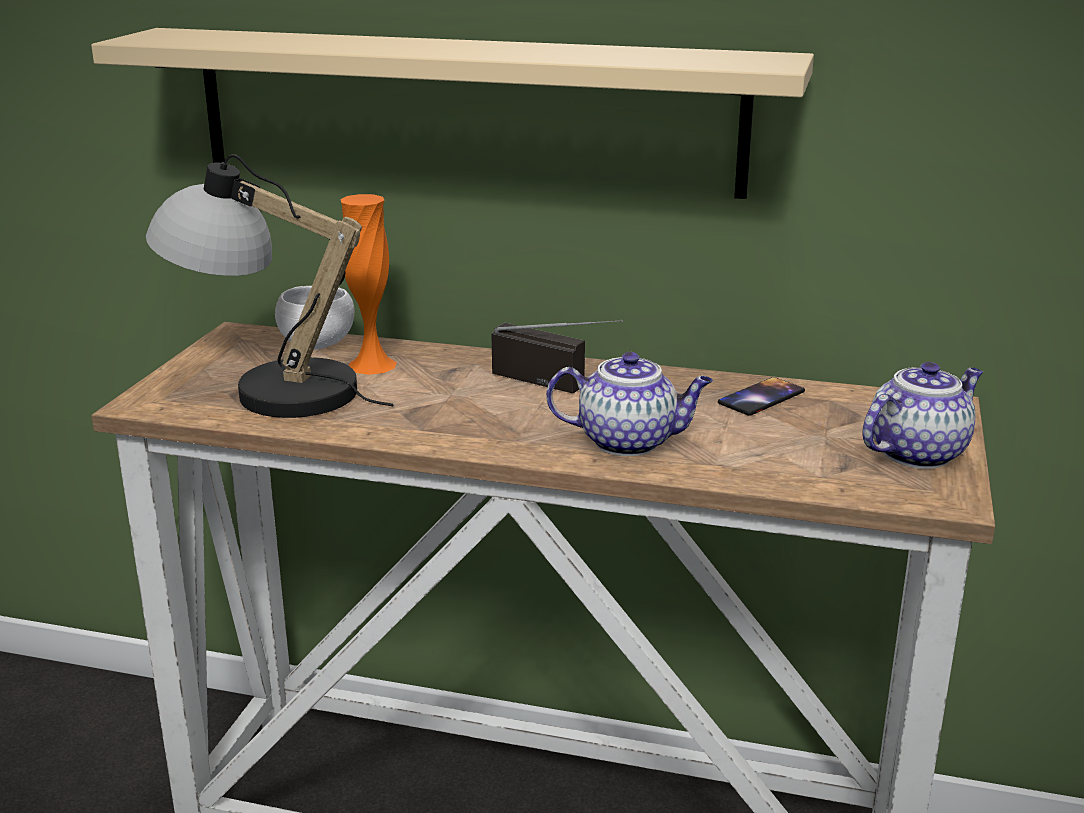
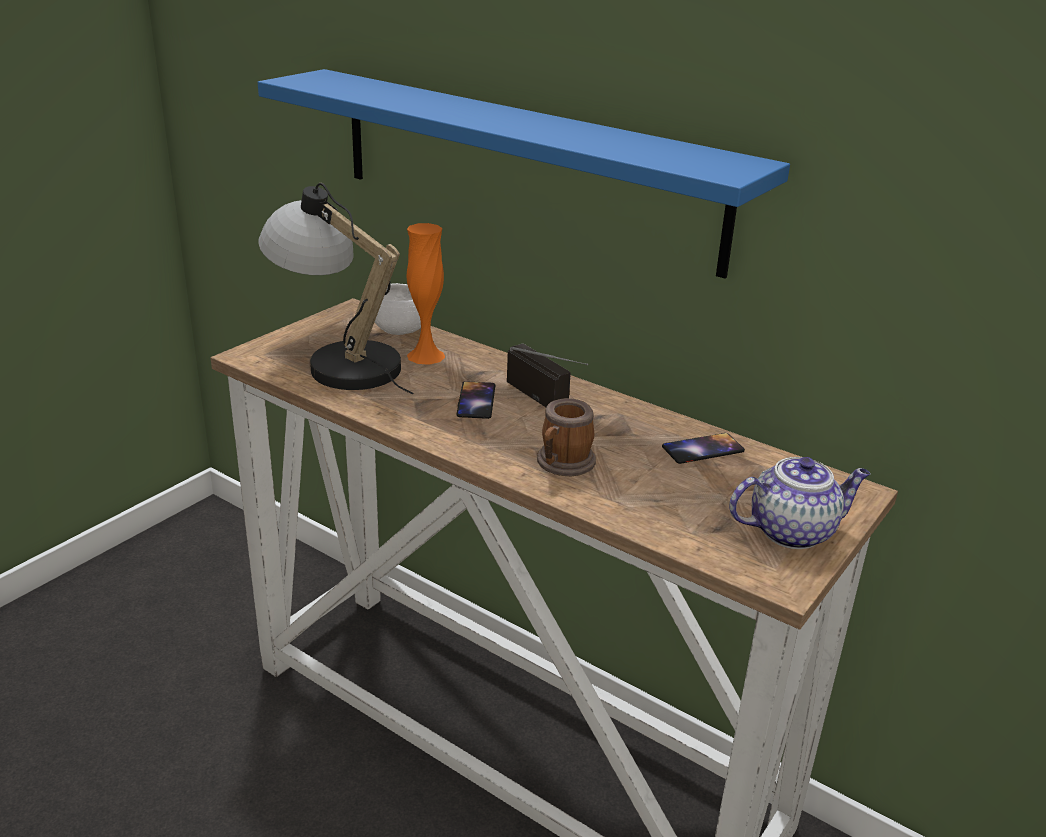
camera: 20 degrees right, 5 degrees up
(465, 110) = (523, 167): beige shelf -> blue shelf
(473, 398) = (476, 401): none -> phone
(629, 441) = (562, 464): teapot -> mug

